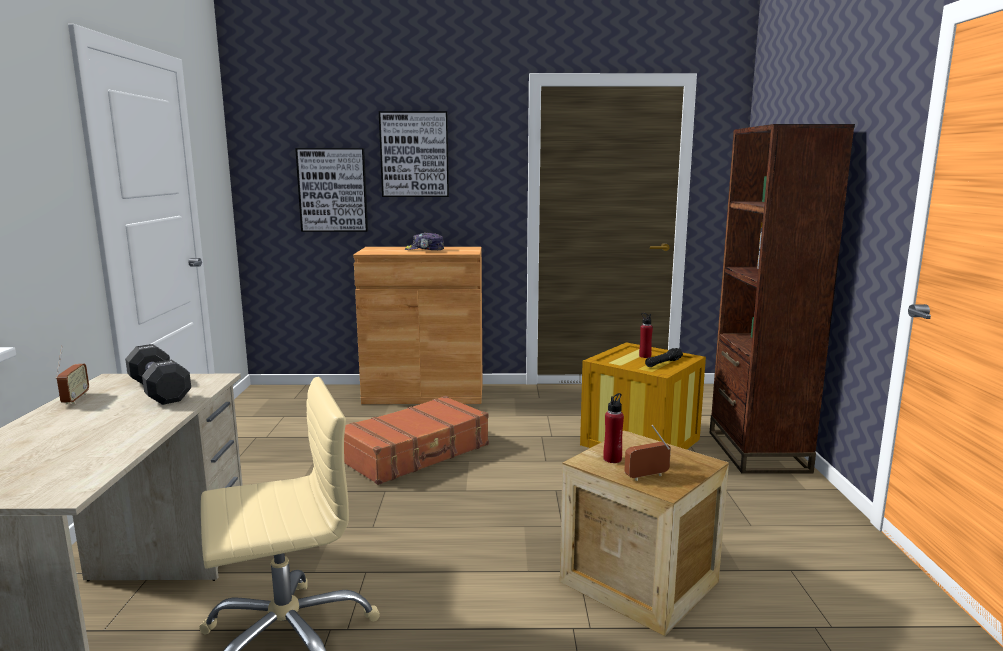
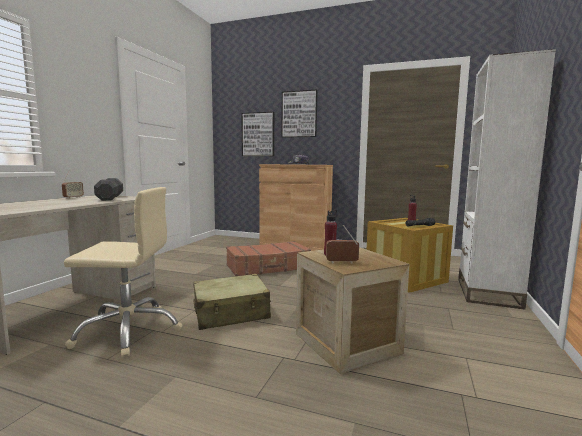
camera: 20 degrees right, 5 degrees down
(432, 564) = (231, 313): none -> beige suitcase
(757, 451) = (487, 293): brown bookcase -> white bookcase

